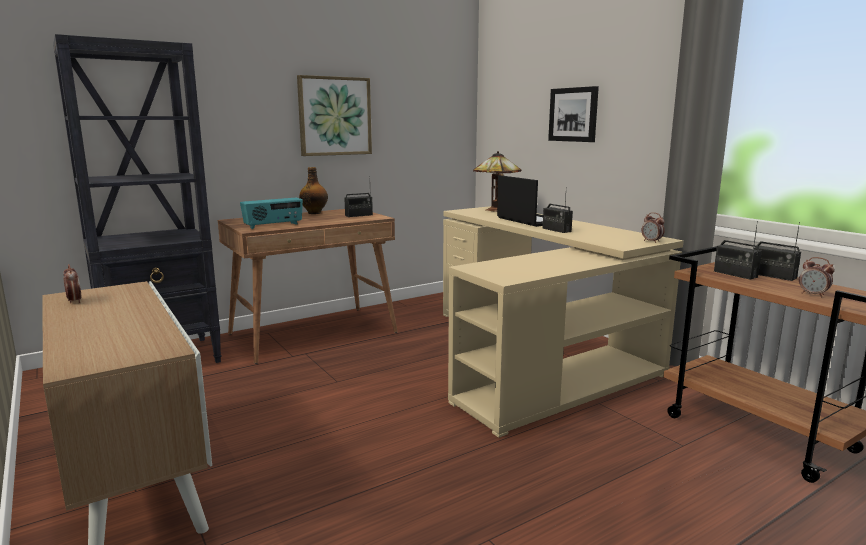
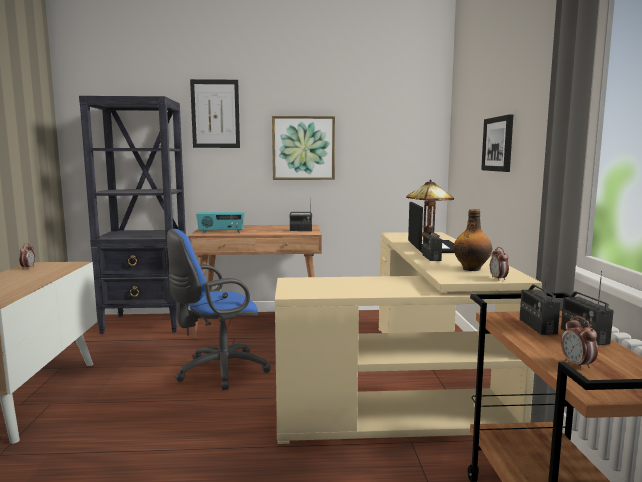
camera: 30 degrees right, 5 degrees down
(224, 69) = (215, 114): none -> picture
(314, 213) = (275, 226): bottle -> bottle (472, 269)
(339, 390) = (217, 371): none -> blue office chair

